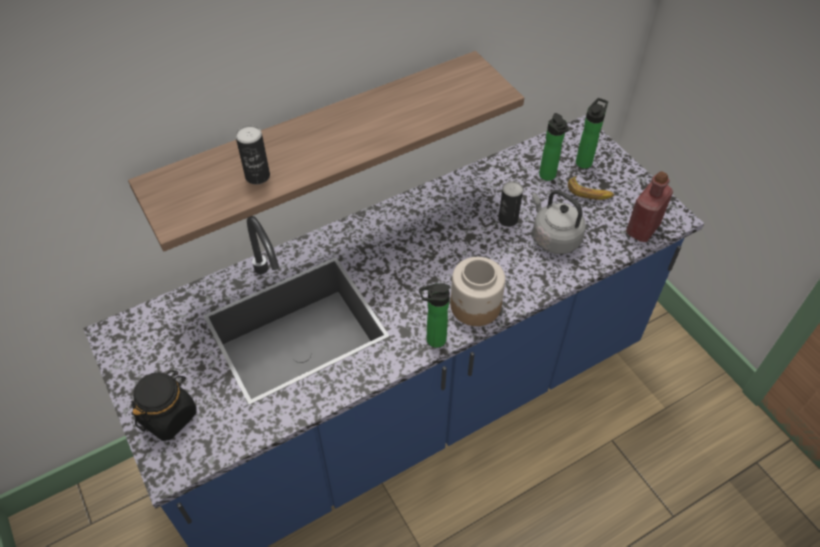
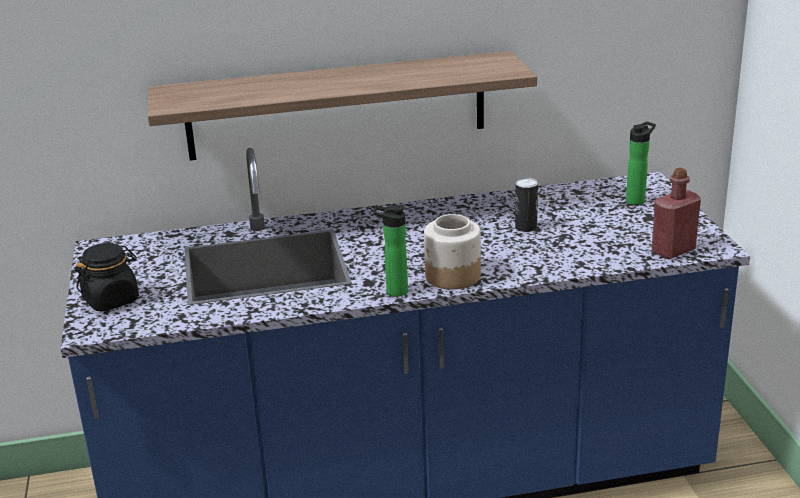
camera: 20 degrees right, 25 degrees down
(257, 176) = (255, 93): can -> none
(548, 177) = (589, 206): bottle -> none
(554, 238) = (568, 244): grey kettle -> none
(589, 192) = (628, 220): banana -> none

